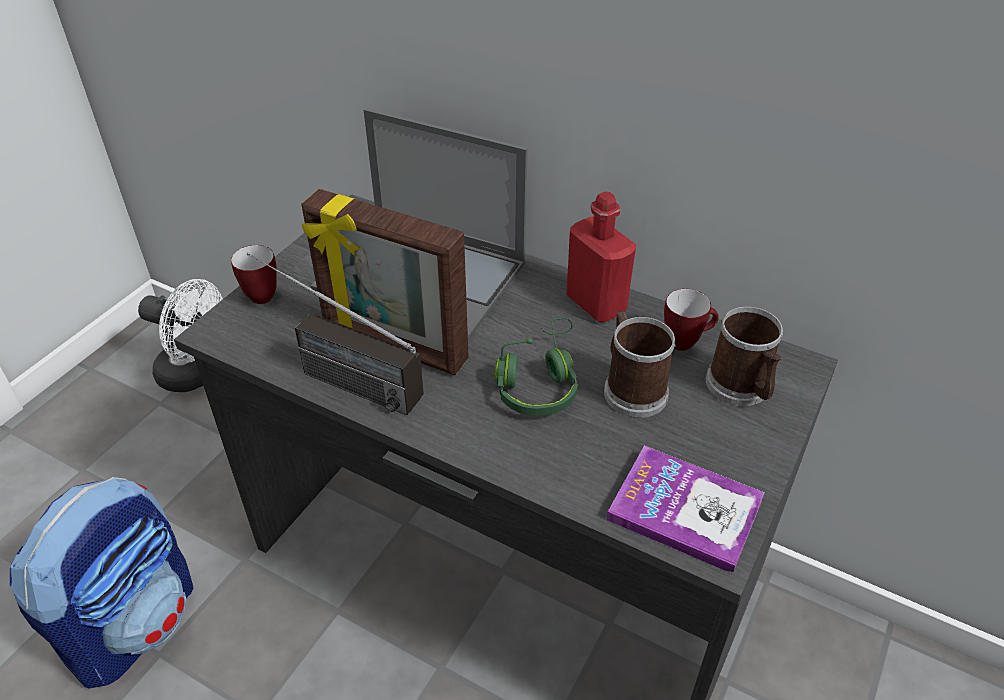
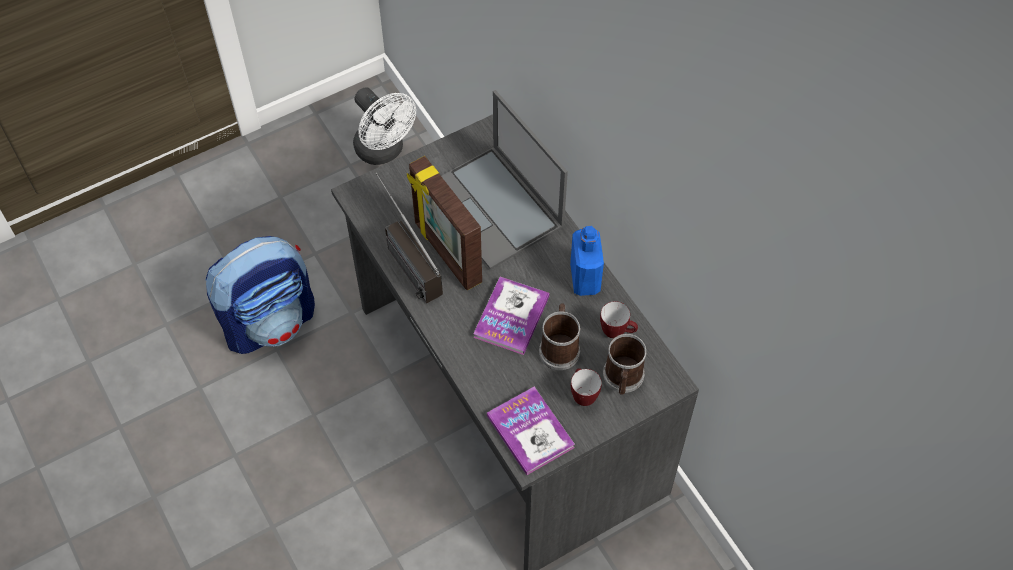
camera: 30 degrees right, 15 degrees up
(257, 295) = (391, 177): mug -> mug (582, 395)
(539, 381) = (511, 316): green headphones -> book
(596, 303) = (585, 279): red bottle -> blue bottle

